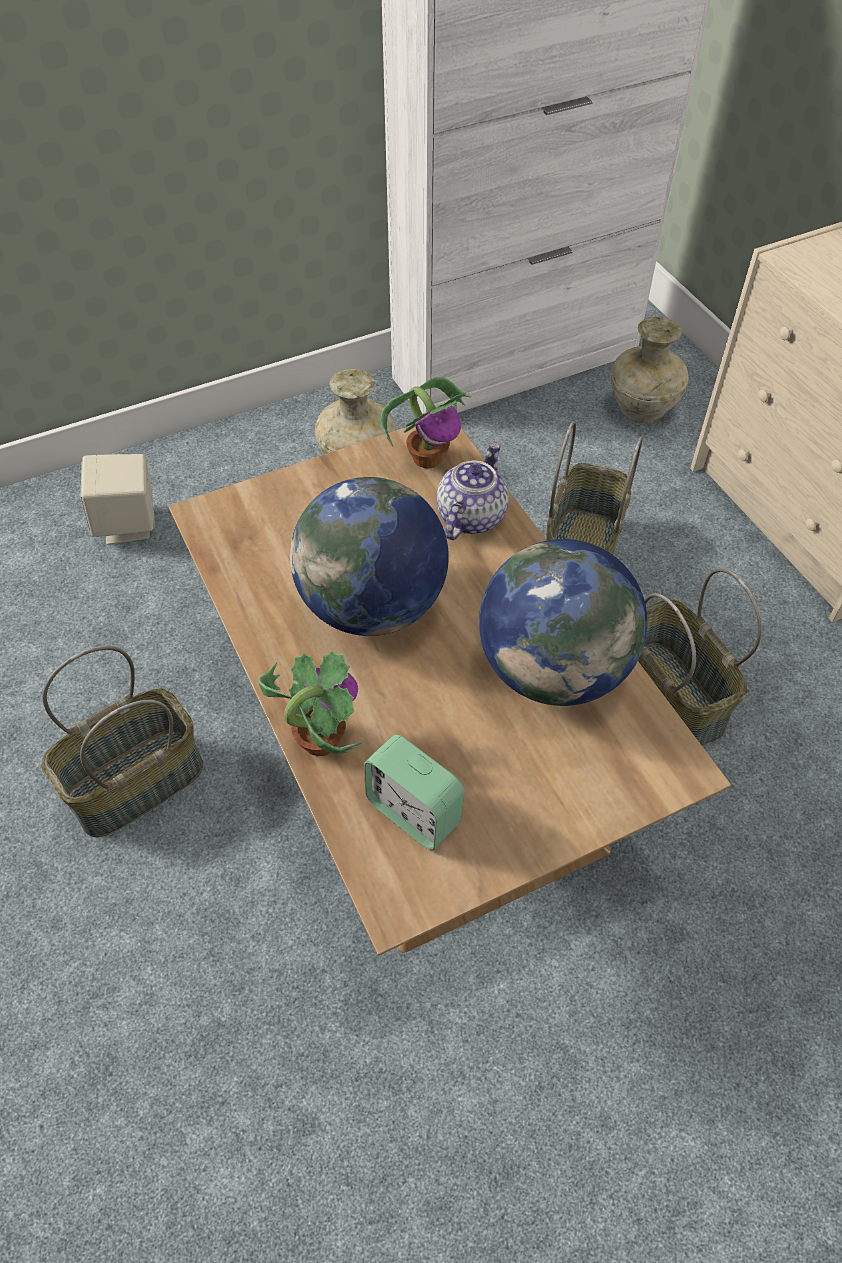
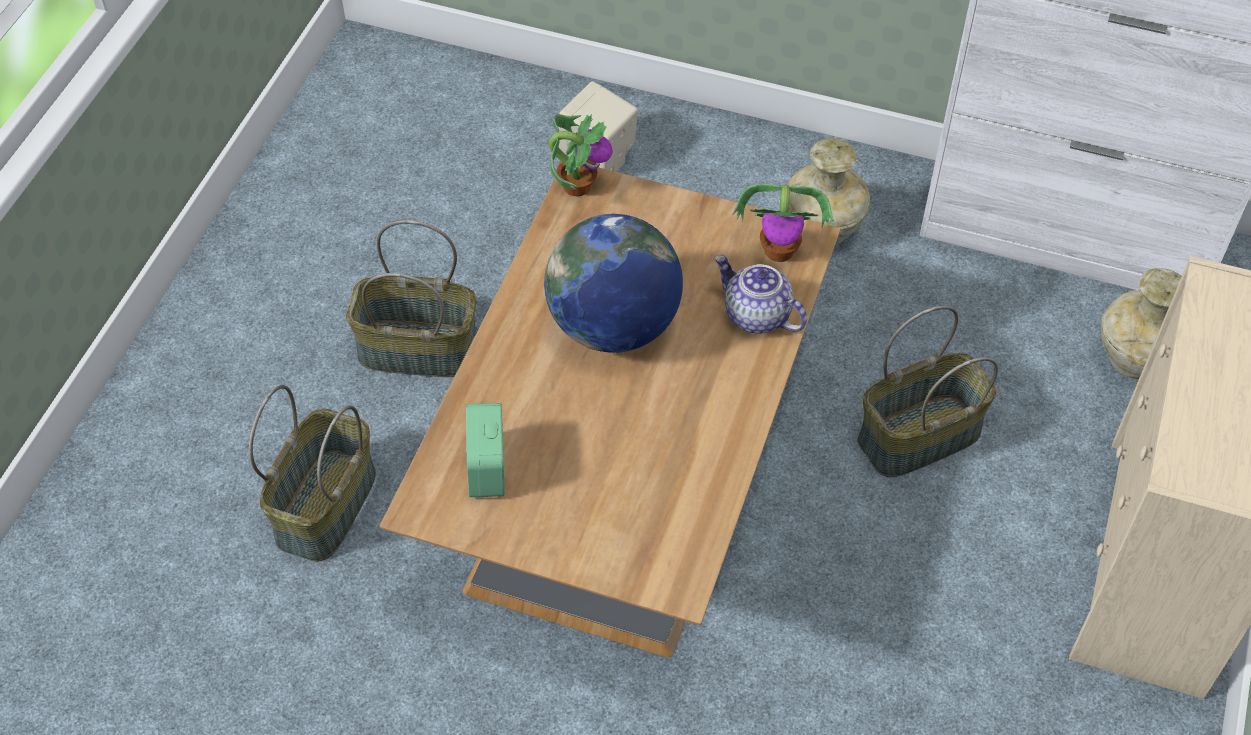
camera: 45 degrees right, 0 degrees up
(319, 739) = (483, 383): potted plant -> potted plant (576, 185)
(470, 516) = (756, 315): teapot -> teapot turned 120 degrees counterclockwise
(553, 669) = (679, 460): globe -> none
(667, 696) = (849, 596): basket -> basket (325, 504)

